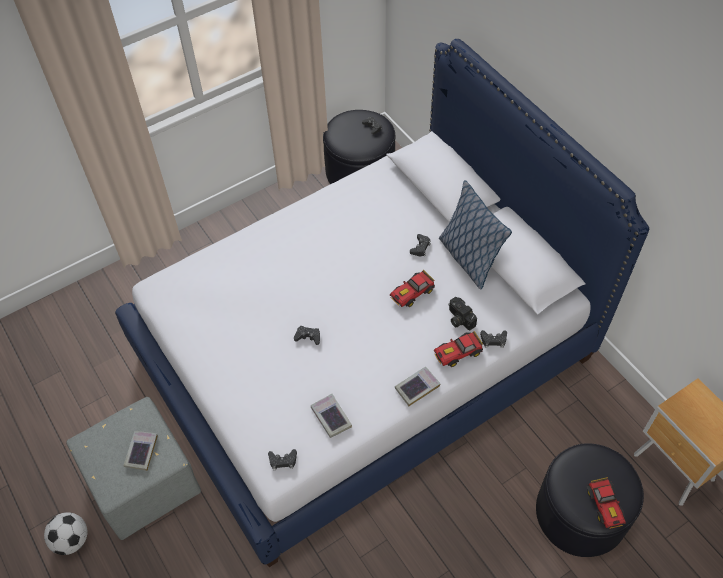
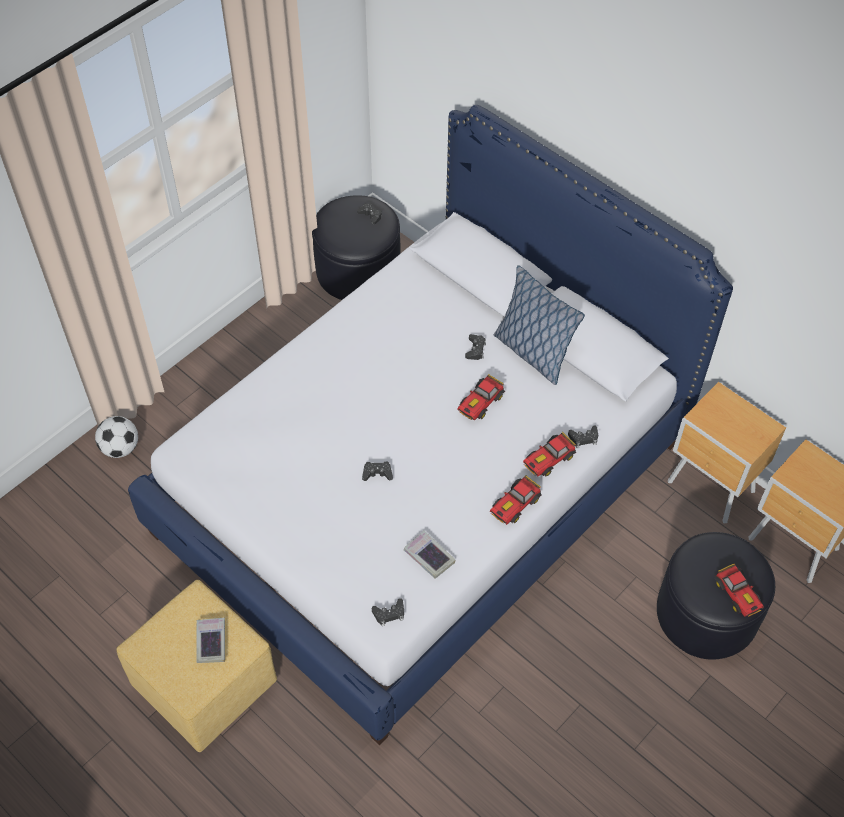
camera: 15 degrees left, 0 degrees up
(72, 540) = (138, 766): football -> football (120, 448)
(145, 482) = (207, 683): grey ottoman -> yellow ottoman
(417, 387) = (514, 506): book -> toy car
(459, 319) = (540, 422): camera -> none
(610, 404) = (711, 489): none -> brown nightstand

